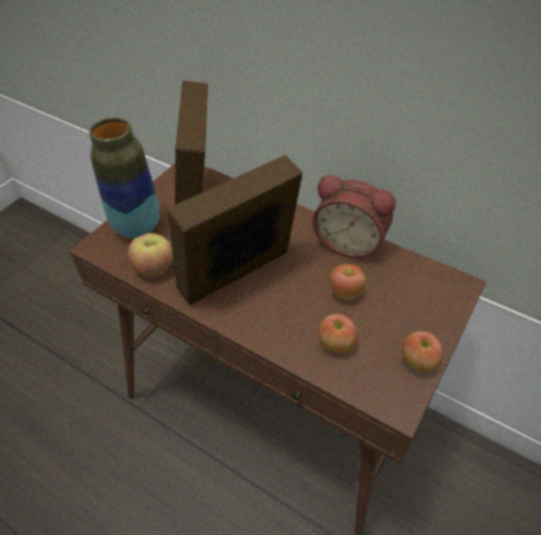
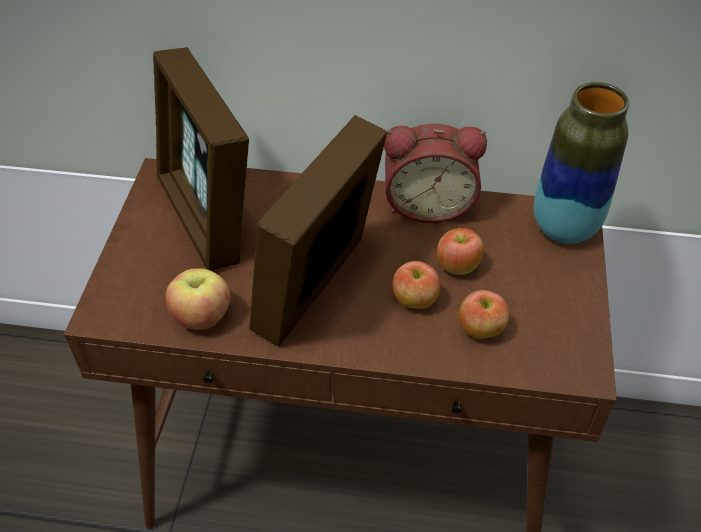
camera: 25 degrees left, 0 degrees up
(137, 227) = (143, 270): vase -> vase (564, 227)
(417, 362) = (578, 317): apple -> apple (414, 301)

